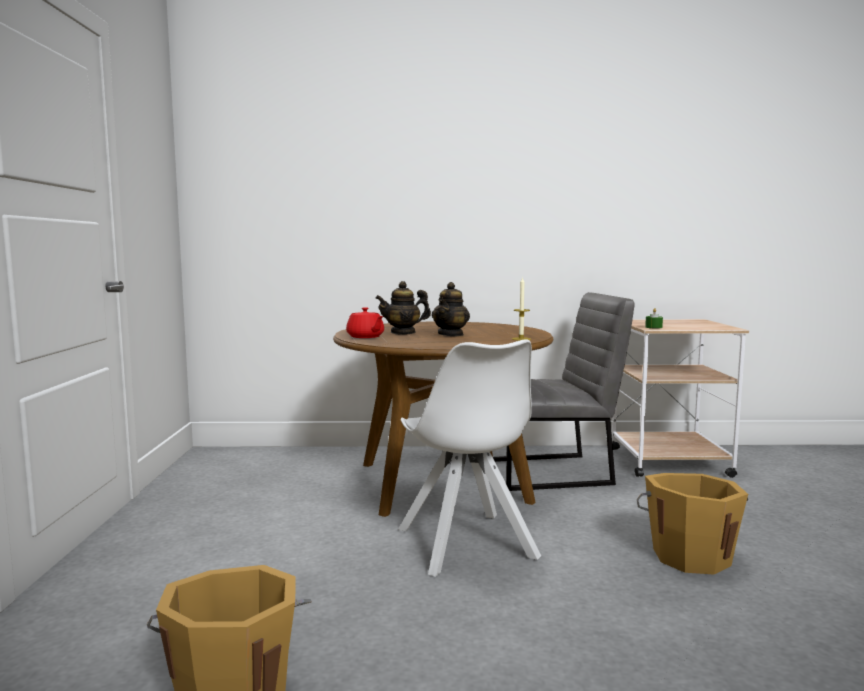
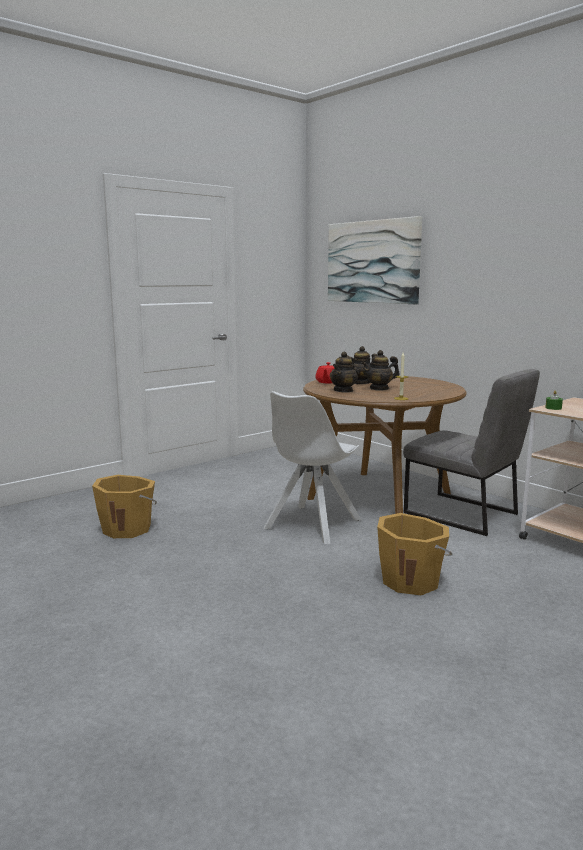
camera: 50 degrees right, 5 degrees up
(318, 174) = (372, 262): none -> picture
(430, 341) = (343, 390): none -> teapot

